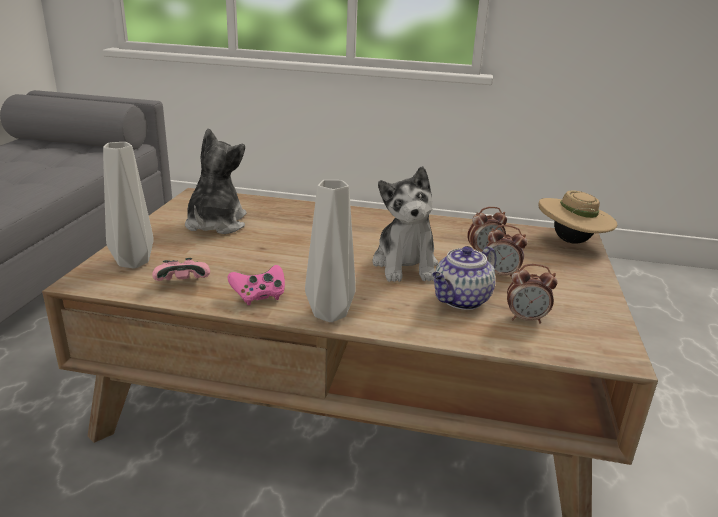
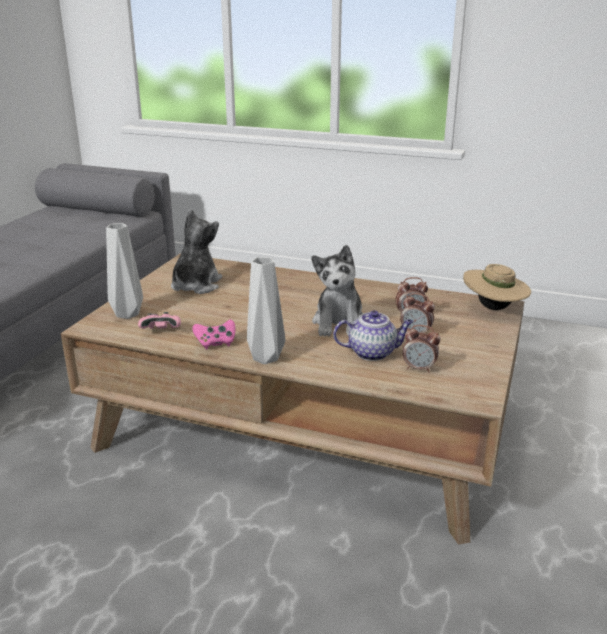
camera: 10 degrees right, 0 degrees up
(461, 300) = (373, 353): teapot -> teapot turned 150 degrees counterclockwise

